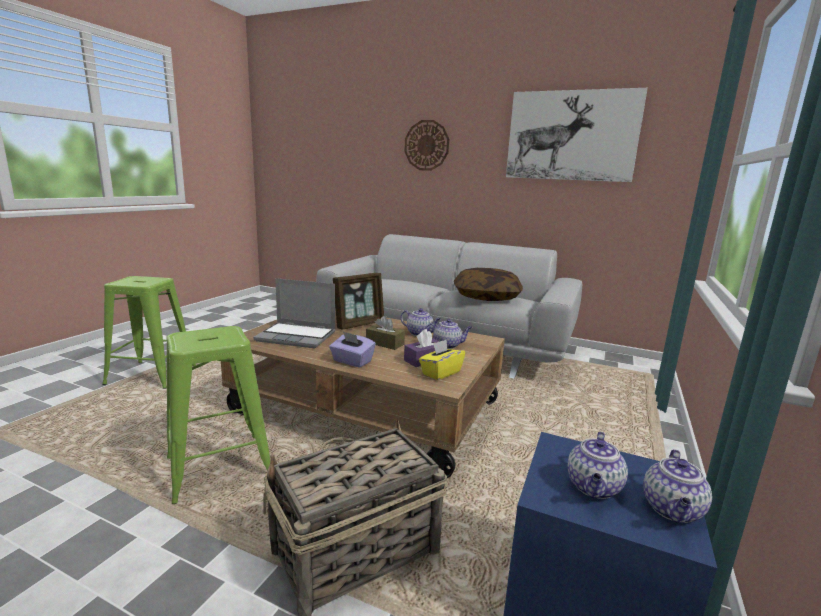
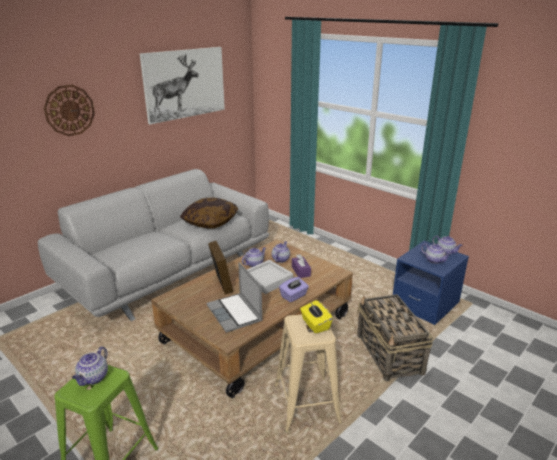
camera: 70 degrees left, 10 degrees up
(146, 280) = (93, 378): none -> teapot
(218, 467) = (306, 404): green stool -> beige stool
(297, 336) = (235, 313): laptop -> laptop turned 120 degrees clockwise
(385, 343) = (267, 280): brown tissue box -> grey tray
(440, 373) = (321, 270): yellow tissue box -> yellow tissue box (315, 325)

